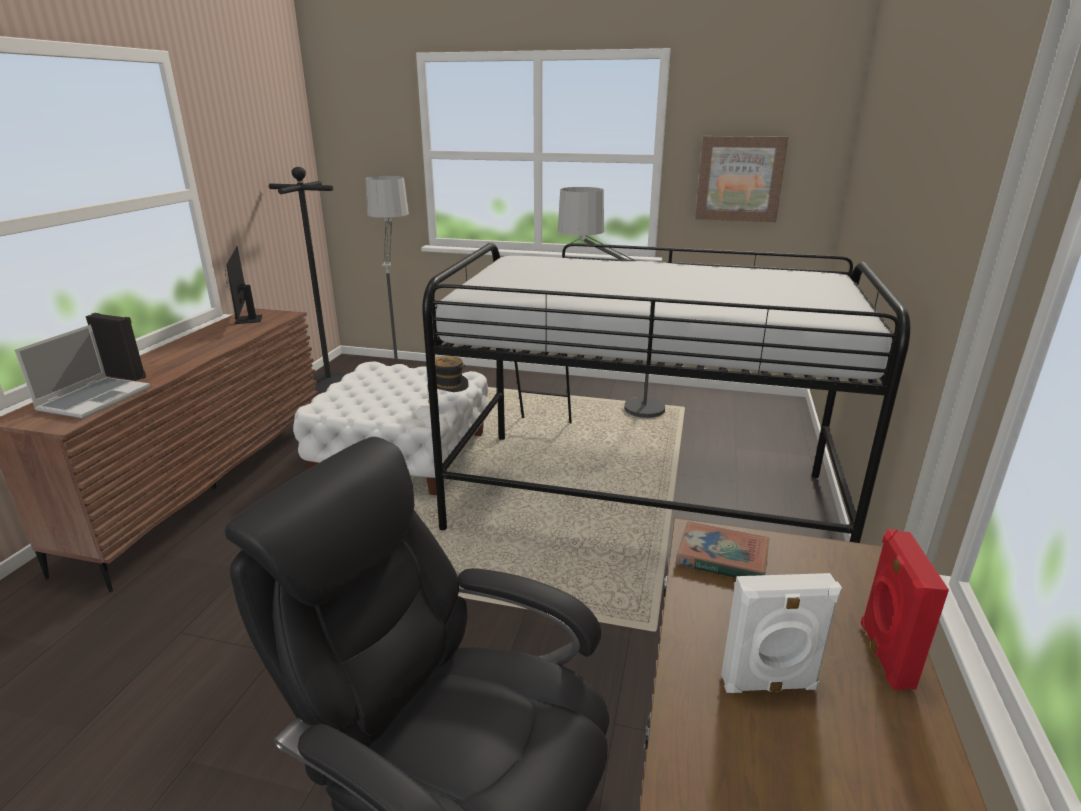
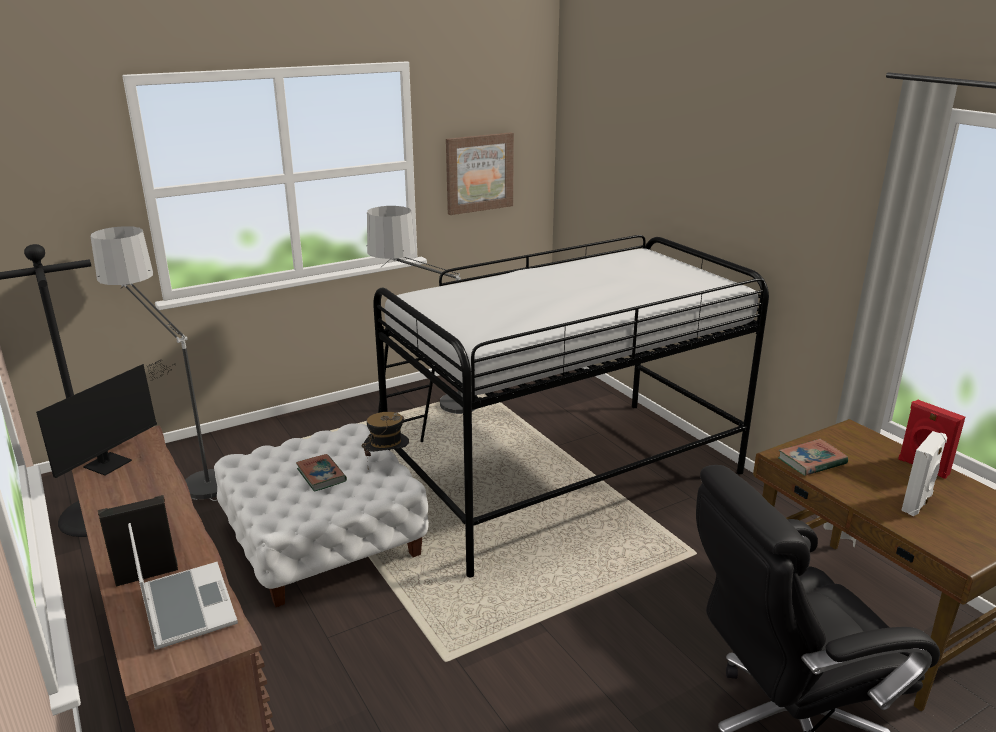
camera: 45 degrees left, 0 degrees up
(247, 321) = (114, 461): monitor -> monitor turned 90 degrees counterclockwise
(394, 394) = (321, 475): none -> book

